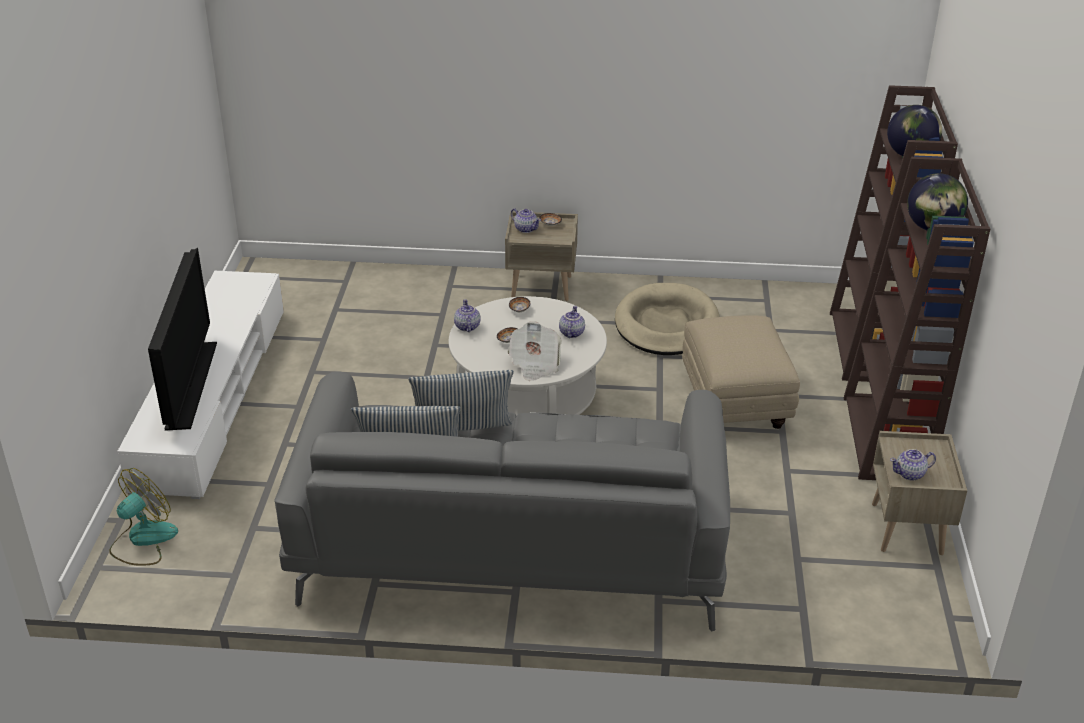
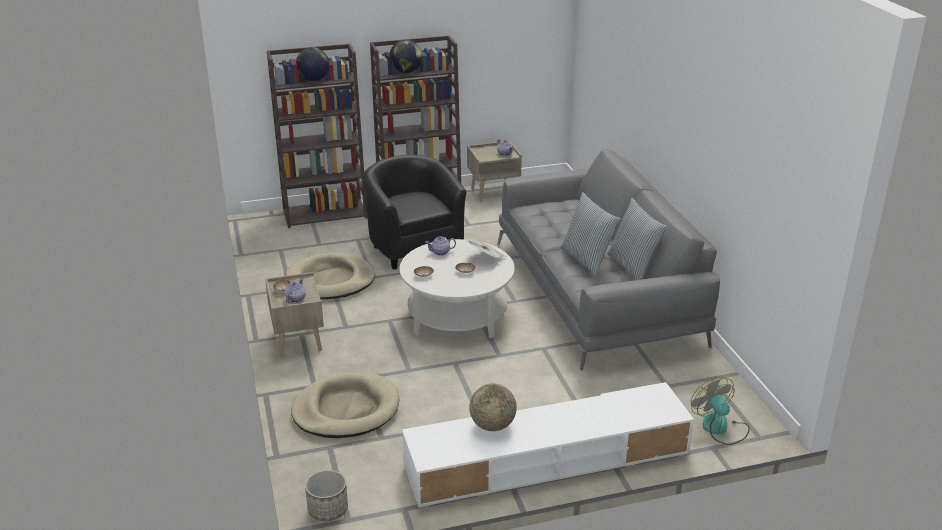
camera: 110 degrees left, 5 degrees down
(143, 540) = (720, 428): fan -> fan turned 45 degrees clockwise
(190, 385) = (594, 415): television -> none
(235, 320) = (492, 425): none -> globe
(264, 269) = (327, 509): none -> planter
(395, 297) = (346, 410): none -> beige dog bed
(467, 327) = (459, 290): teapot -> none
(735, 403) = (413, 246): beige ottoman -> black armchair

